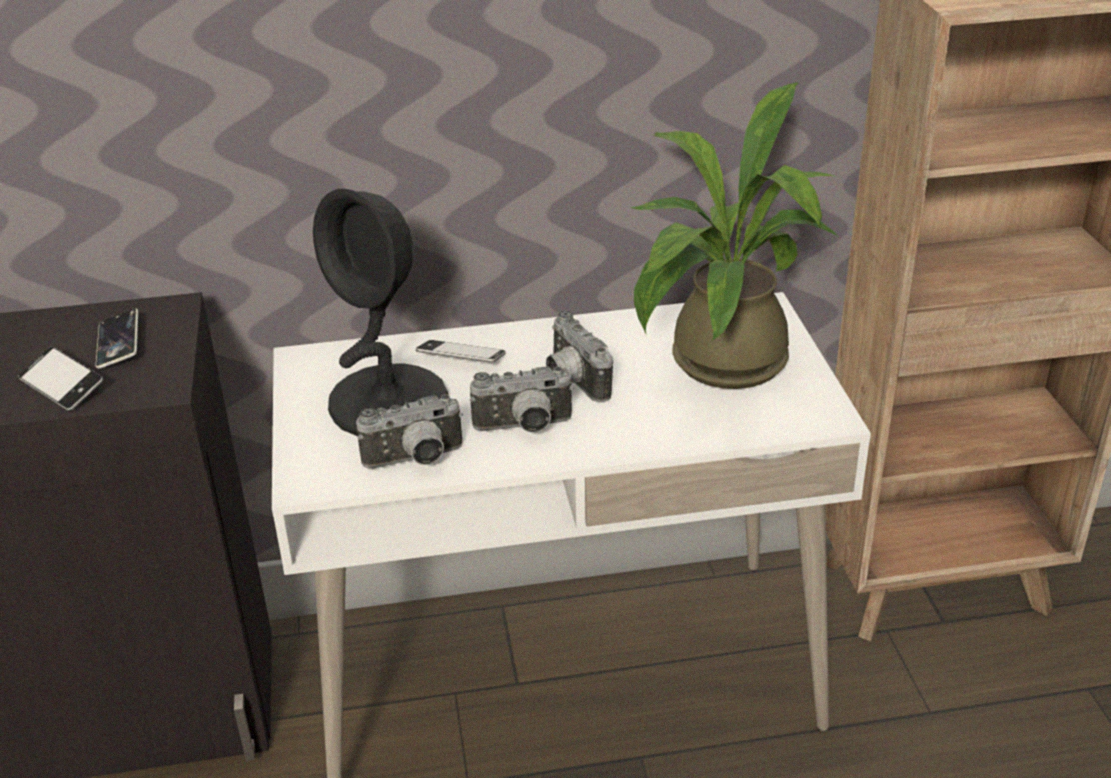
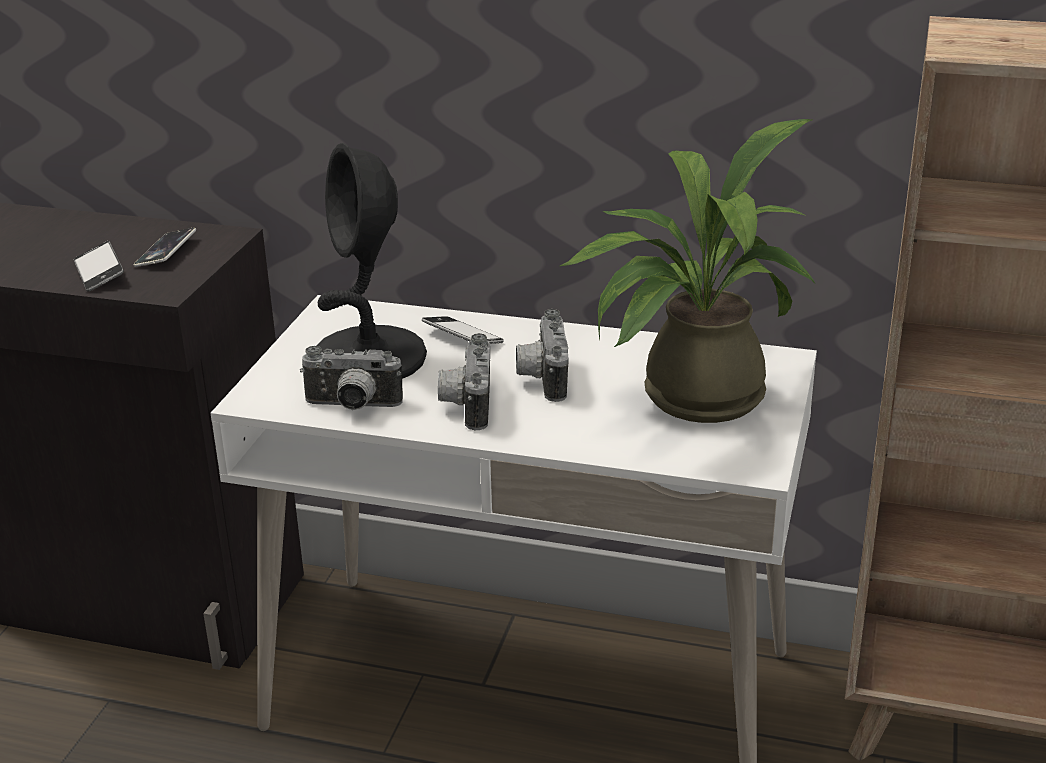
camera: 25 degrees right, 5 degrees down
(524, 428) = (465, 405): camera -> camera turned 75 degrees clockwise

